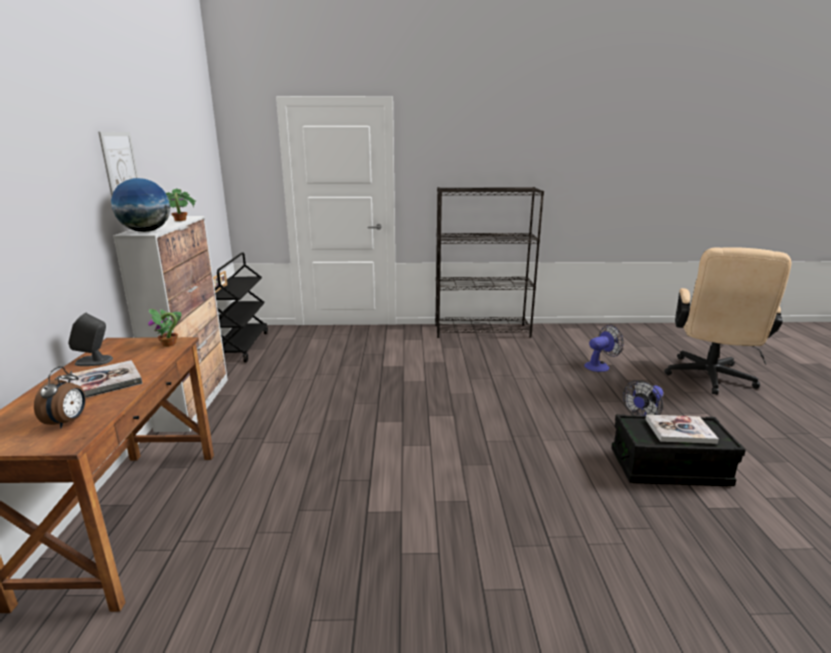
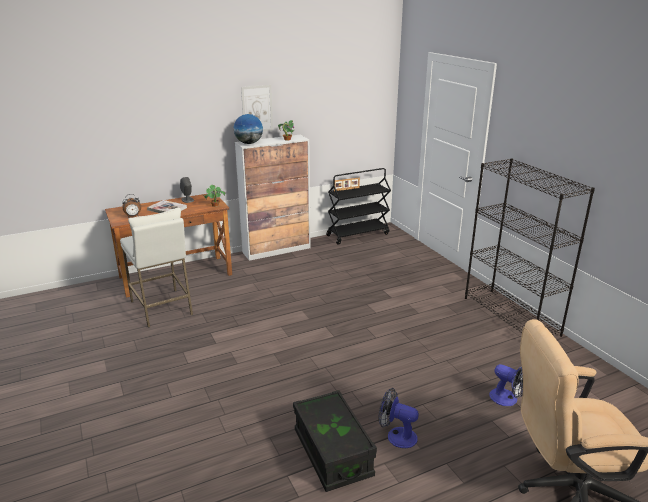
camera: 65 degrees right, 5 degrees up
(230, 558) = (162, 308): none -> white stool
(680, 431) = (333, 425): book -> none

